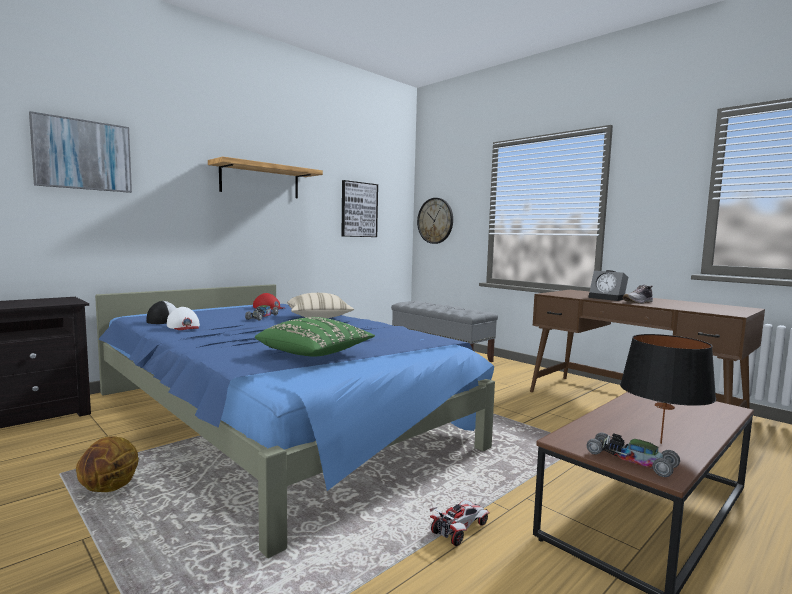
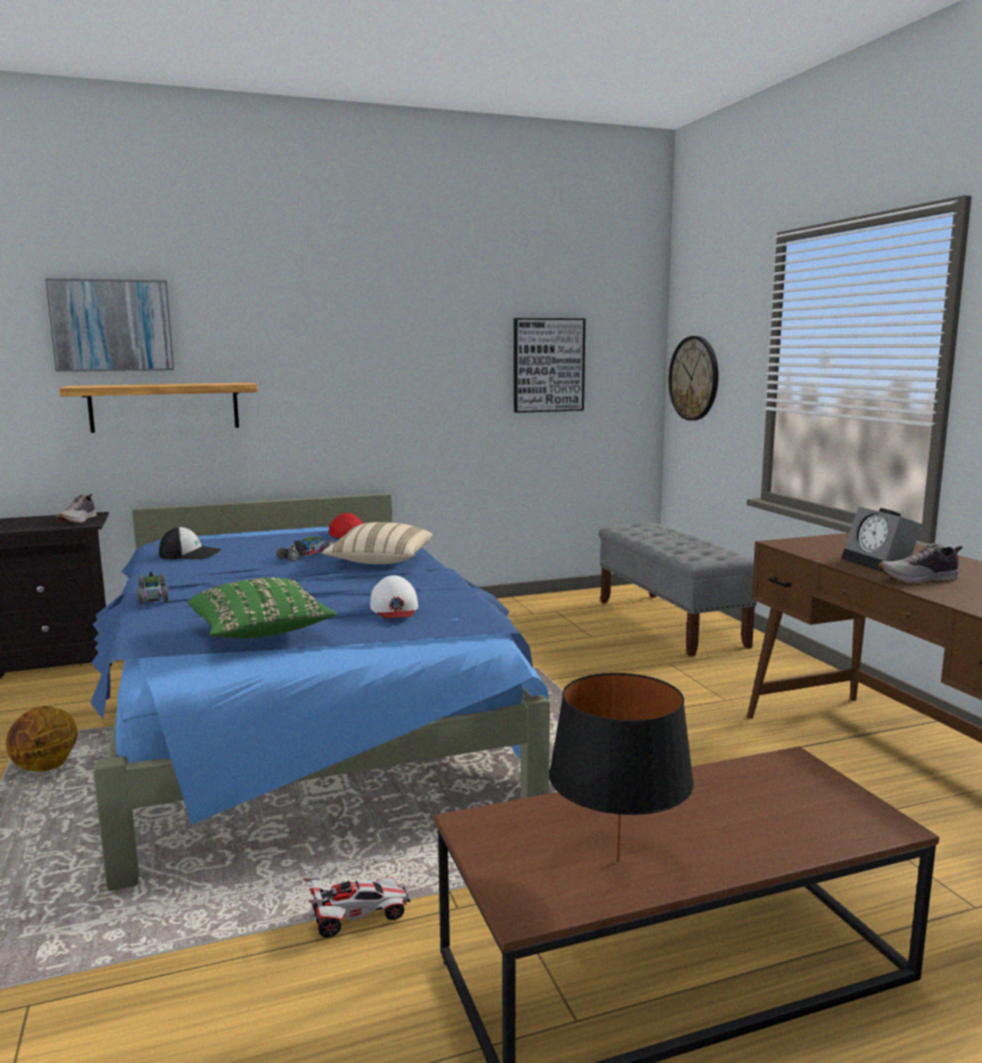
camera: 25 degrees right, 5 degrees up
(60, 301) = (78, 520): none -> shoe
(184, 326) = (185, 567): white cap -> white cap (394, 608)
(260, 181) = (366, 334): shelf -> shelf (164, 407)
(630, 460) = (515, 876): toy car -> toy car (152, 595)

